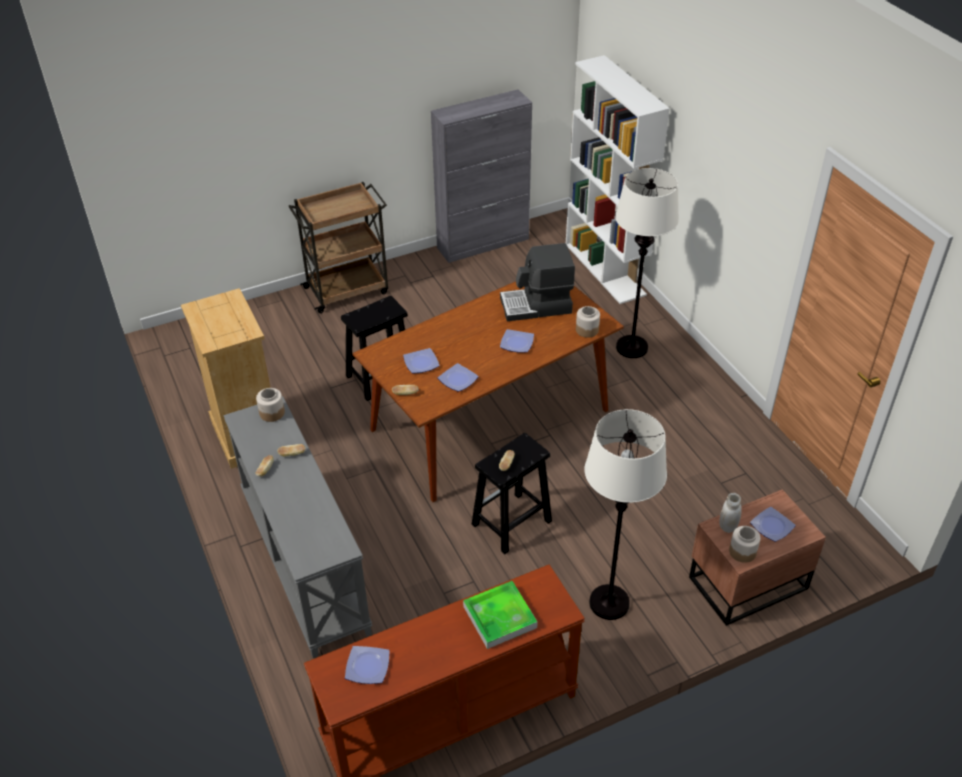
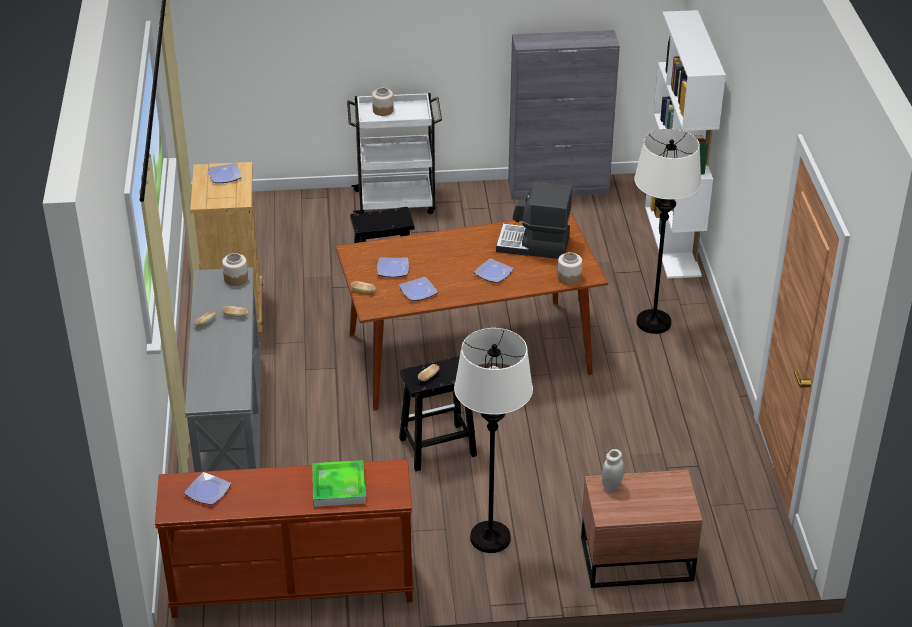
camera: 20 degrees right, 5 degrees down
(347, 290) = (396, 202): brown cart -> white cart
(742, 551) = (611, 509): jar -> jar (383, 110)
(772, 527) = (654, 498): plate -> plate (224, 176)

